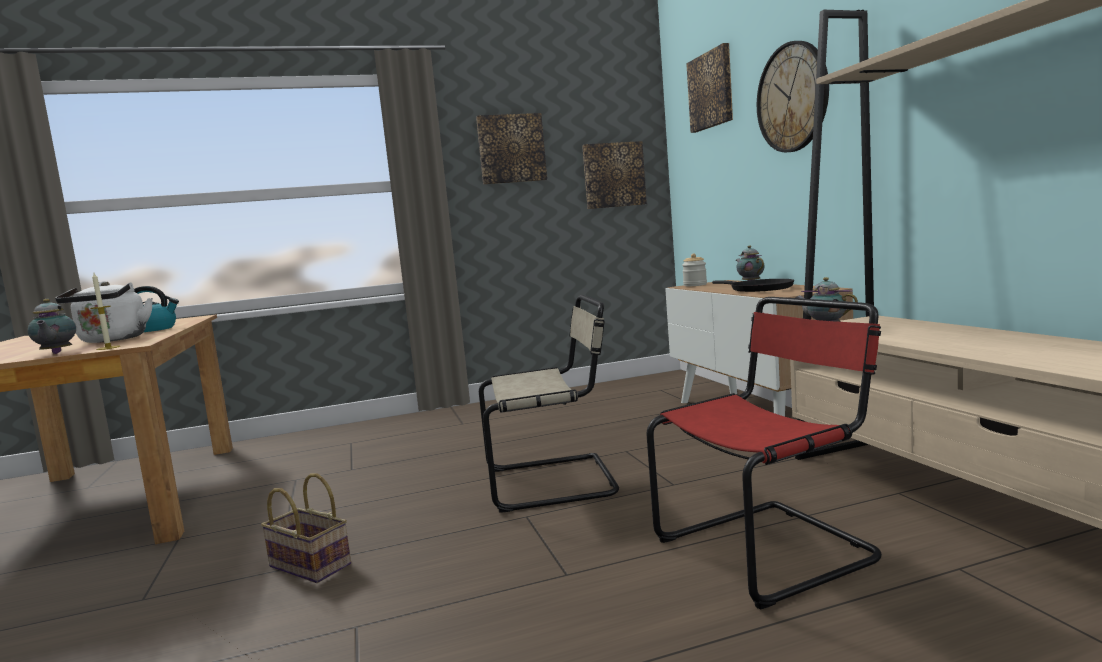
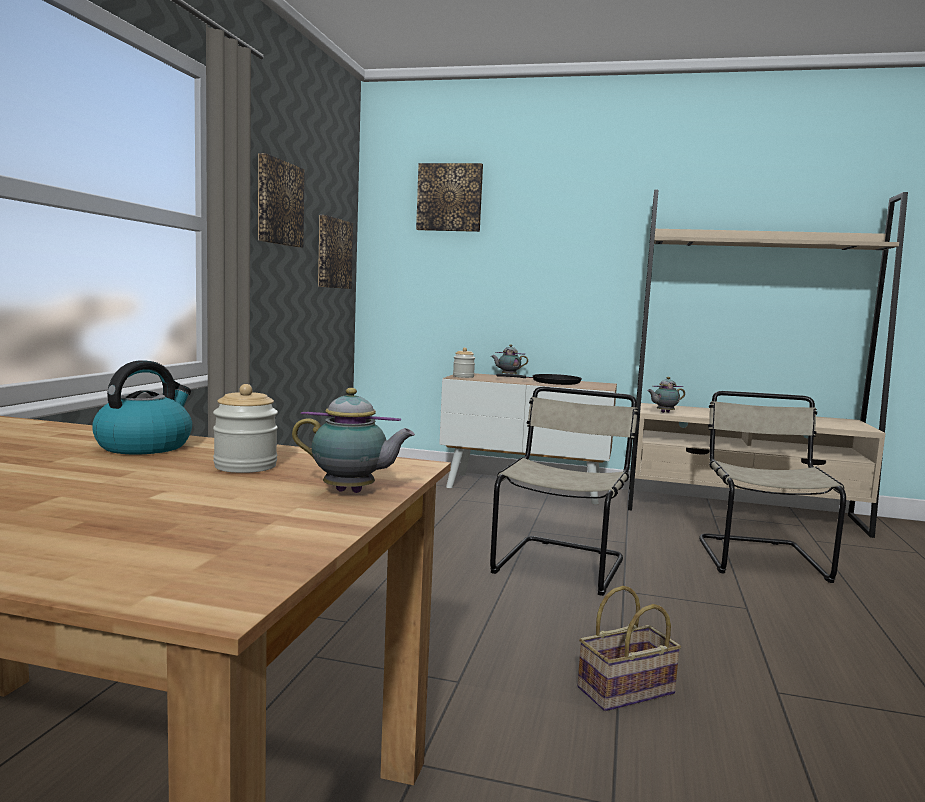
camera: 60 degrees left, 0 degrees up
(108, 348) = (396, 473): candle -> none
(112, 340) = (245, 466): white kettle -> jar
(771, 548) = (759, 557): red chair -> beige chair
(792, 97) = (562, 232): wall clock -> none

